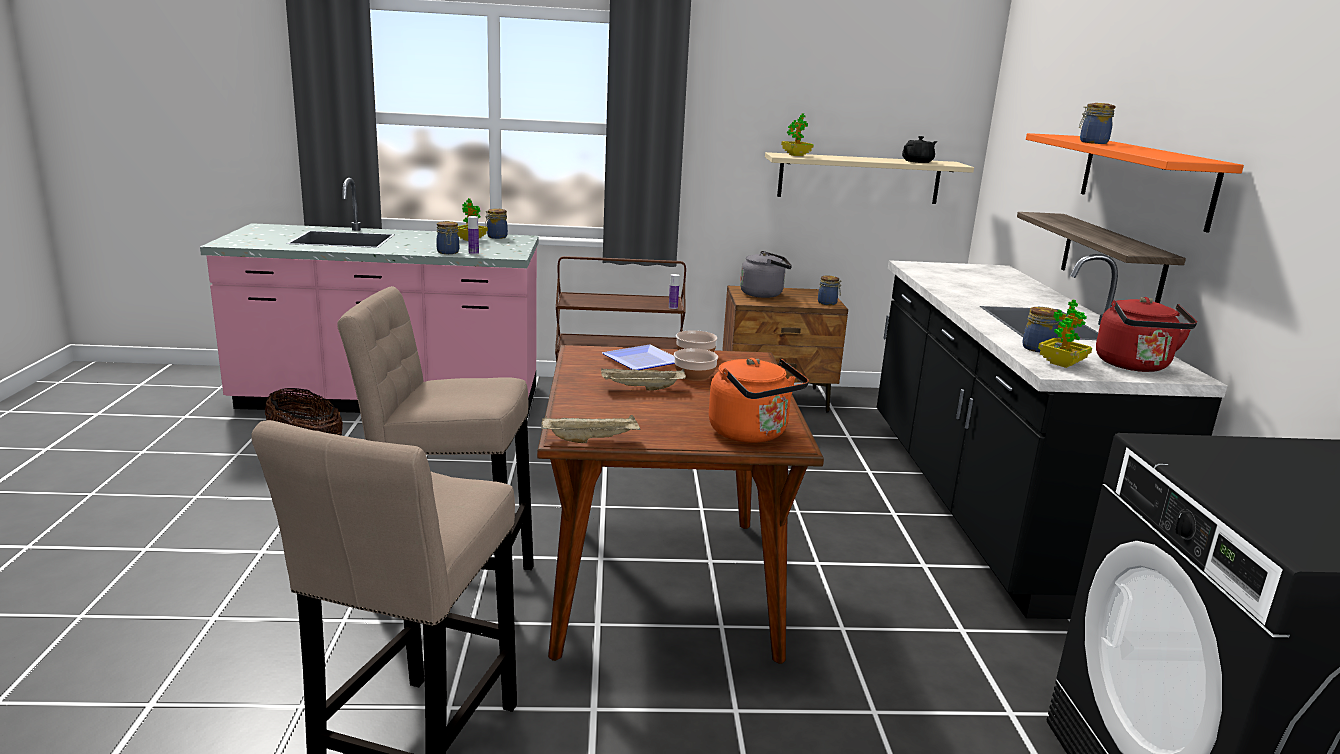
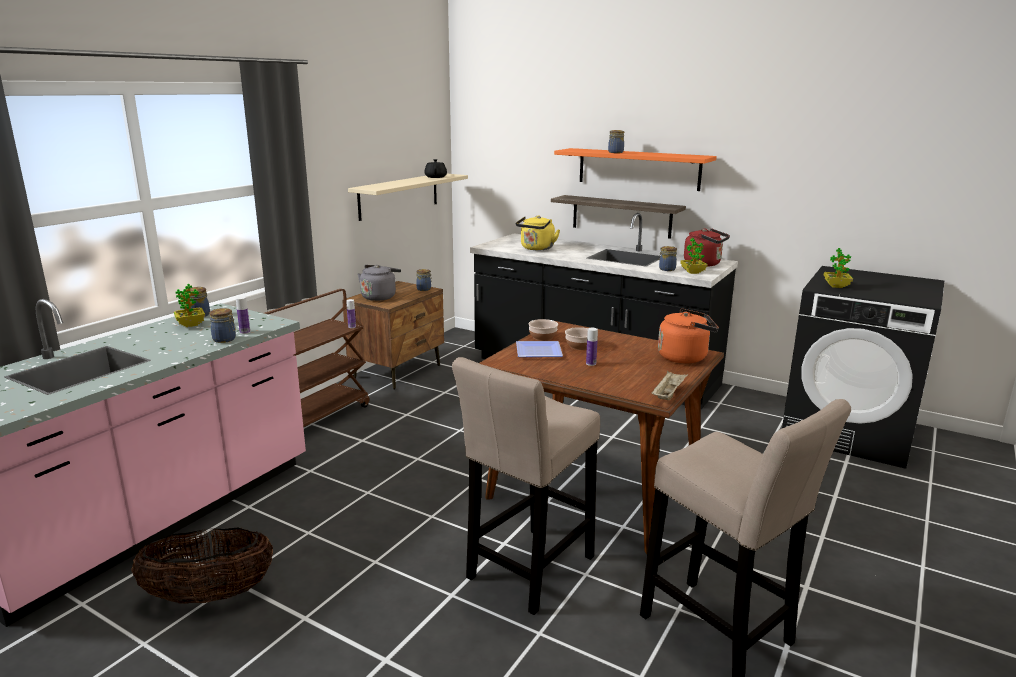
camera: 55 degrees left, 0 degrees up
(641, 389) = (591, 363): beige tray -> bottle
(796, 155) = (375, 186): potted plant -> potted plant (836, 286)
(960, 282) = (536, 248): none -> yellow kettle

